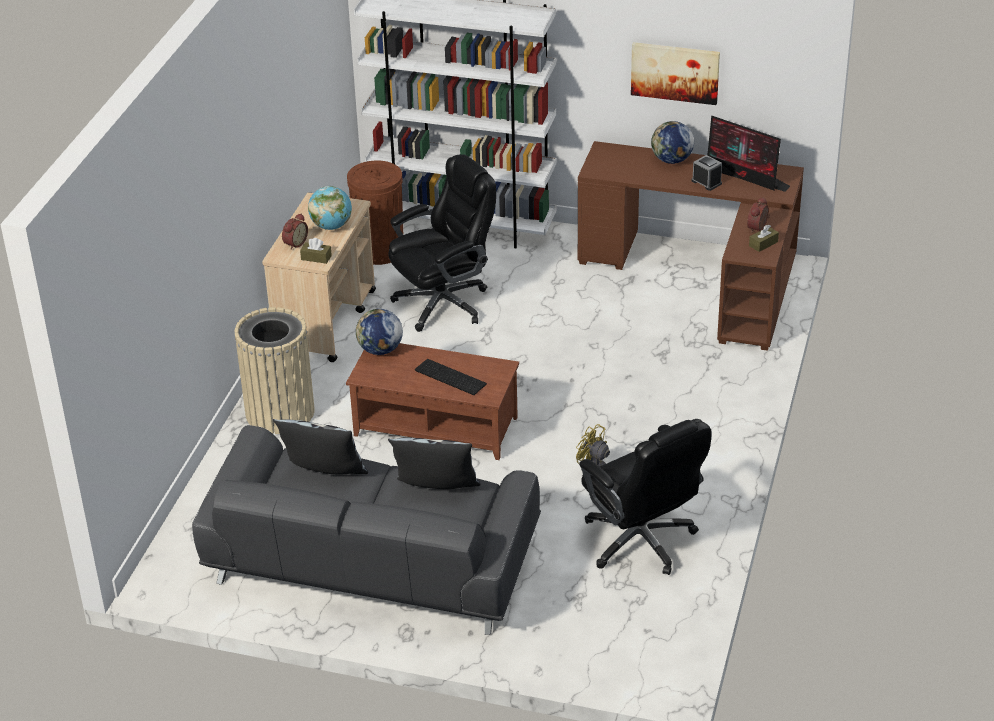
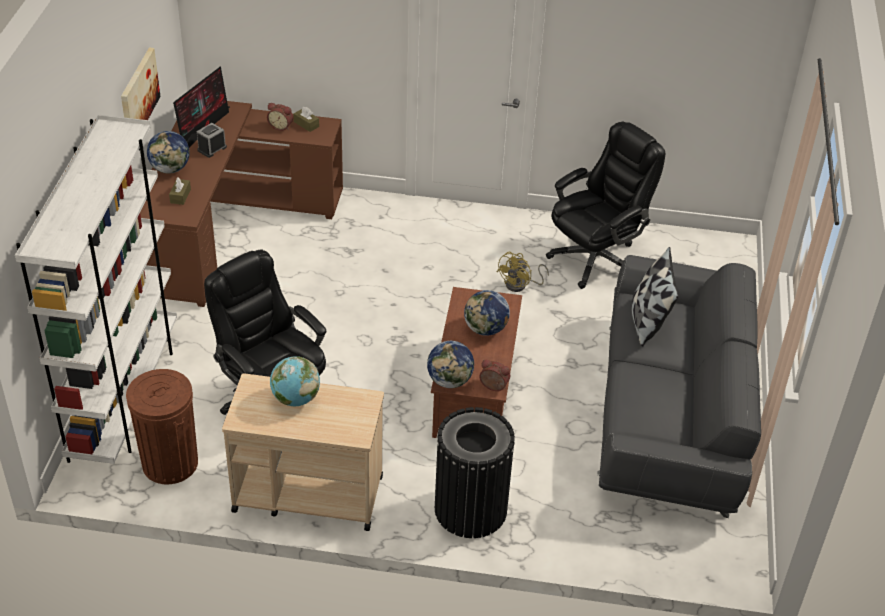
camera: 100 degrees left, 5 degrees up
(280, 412) = (470, 509): beige trash can -> black trash can
(294, 243) = (331, 425): alarm clock -> alarm clock (493, 387)
(316, 257) = (359, 403): brown tissue box -> brown tissue box (180, 196)
(325, 474) = (648, 395): pillow -> none
(449, 377) = (485, 329): keyboard -> globe

